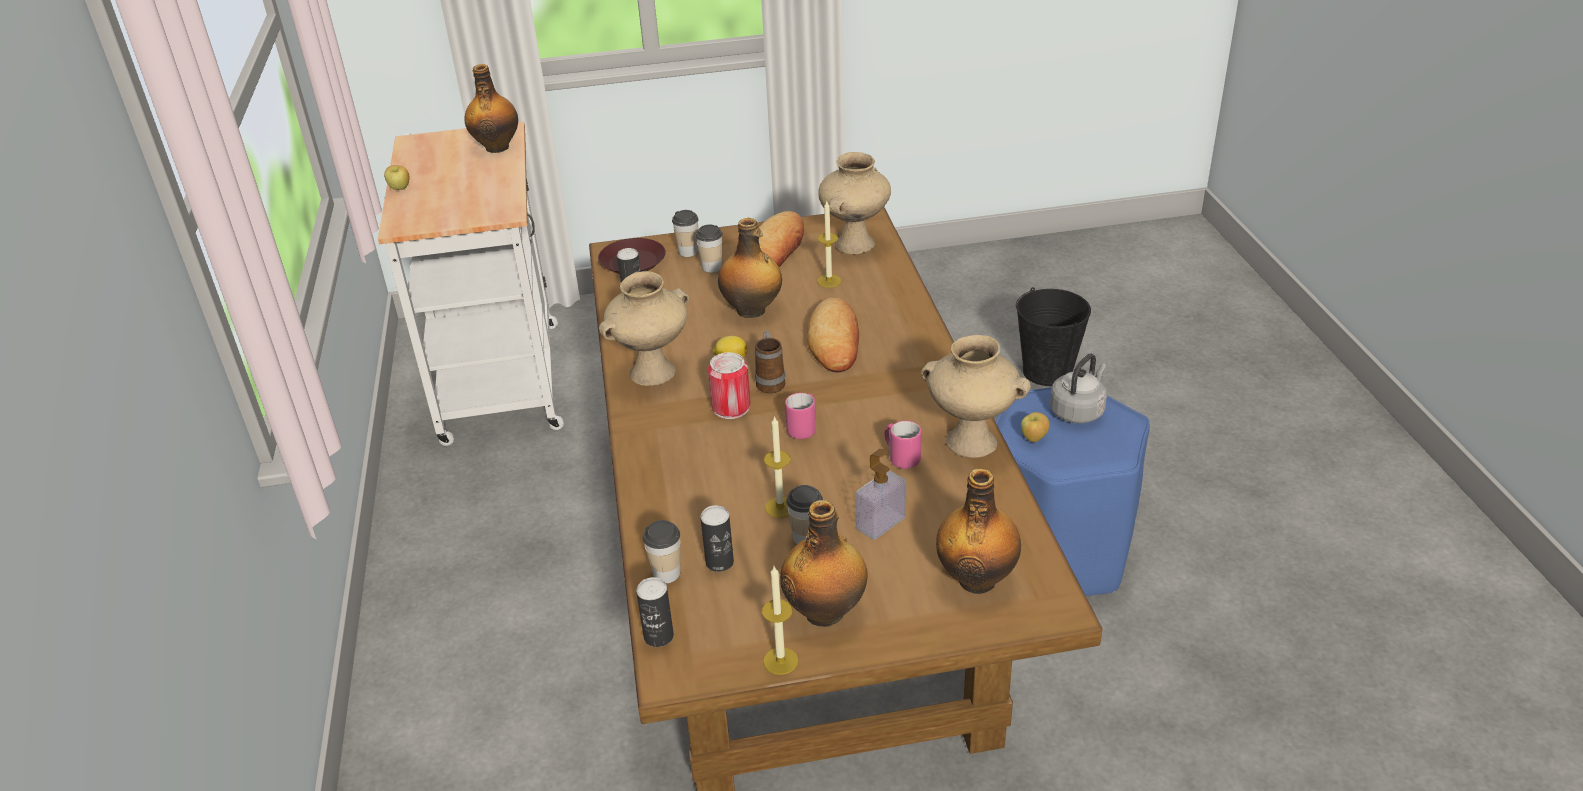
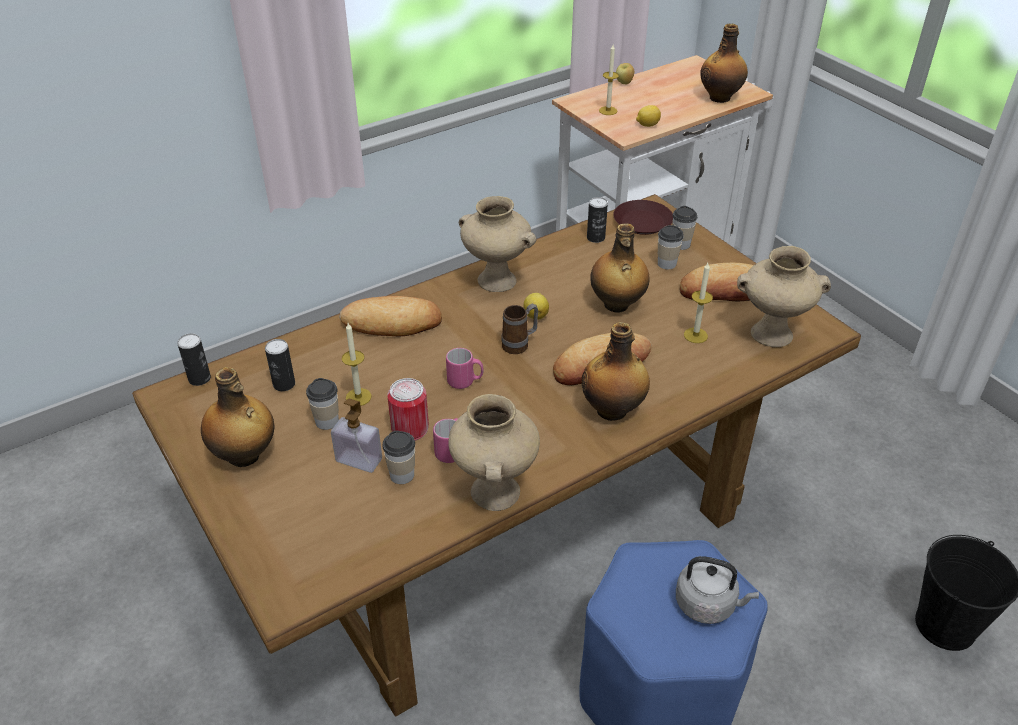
camera: 65 degrees right, 5 degrees up
(502, 197) = (647, 125): none -> lemon
(666, 573) = (265, 362): cup -> cup (402, 475)
(668, 460) = (392, 322): none -> bread
(731, 407) = (473, 334): can -> can (410, 428)
(780, 661) = (186, 446): candle -> candle (608, 111)
(977, 578) = (307, 538): bottle -> bottle (613, 410)
(1033, 438) = (640, 577): apple -> none

